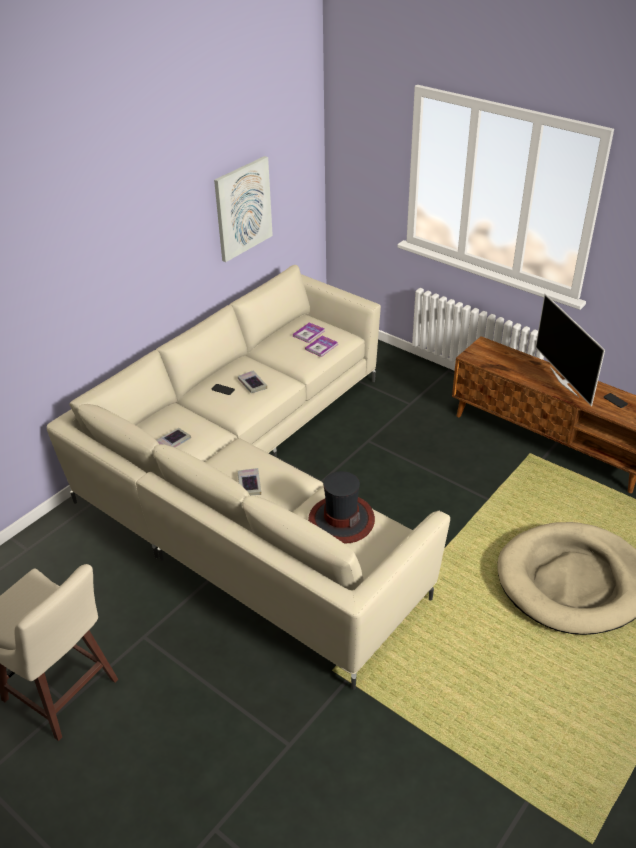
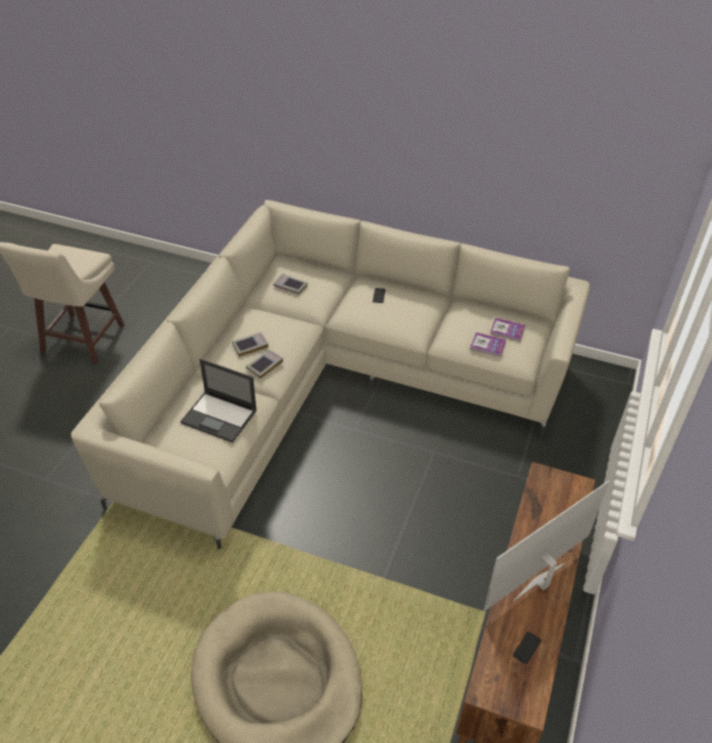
camera: 70 degrees right, 5 degrees up
(243, 208) = (538, 171): picture -> none
(252, 384) = (397, 312): book -> book (264, 365)
(341, 520) = (220, 417): hat -> laptop

